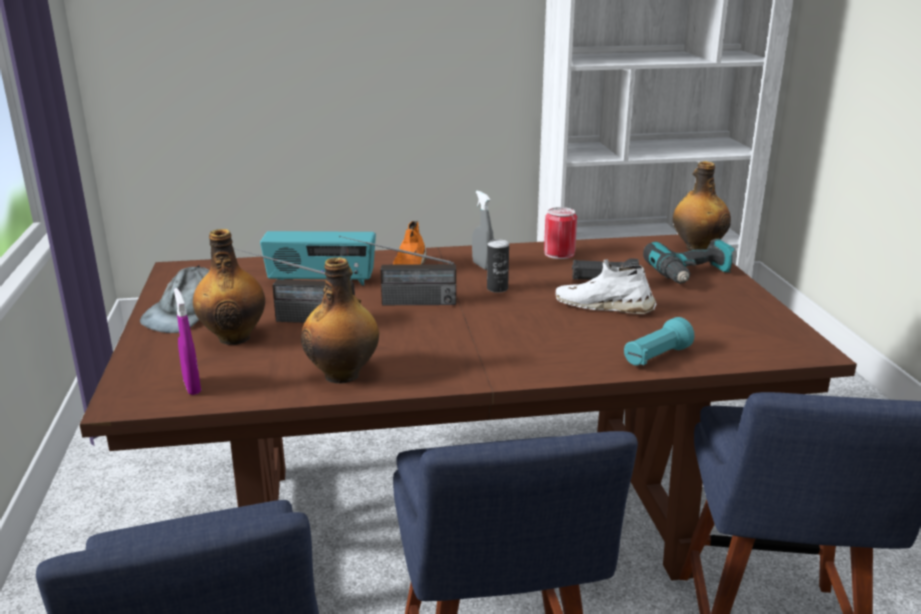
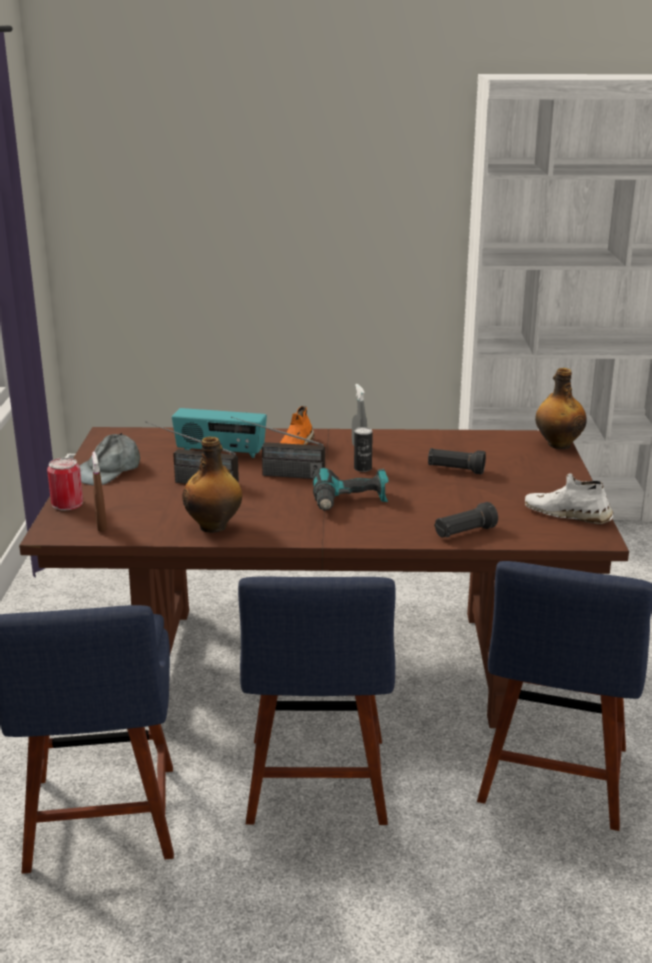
camera: 10 degrees right, 0 degrees up
(192, 387) = (101, 526): purple spray bottle -> brown spray bottle
(234, 337) = (140, 492): bottle -> none
(559, 253) = (431, 441): can -> can (67, 504)
(604, 306) = (445, 489): white shoe -> white shoe (567, 514)
(656, 357) = (464, 533): turquoise flashlight -> black flashlight
(691, 274) = (537, 468): power drill -> power drill (350, 501)

